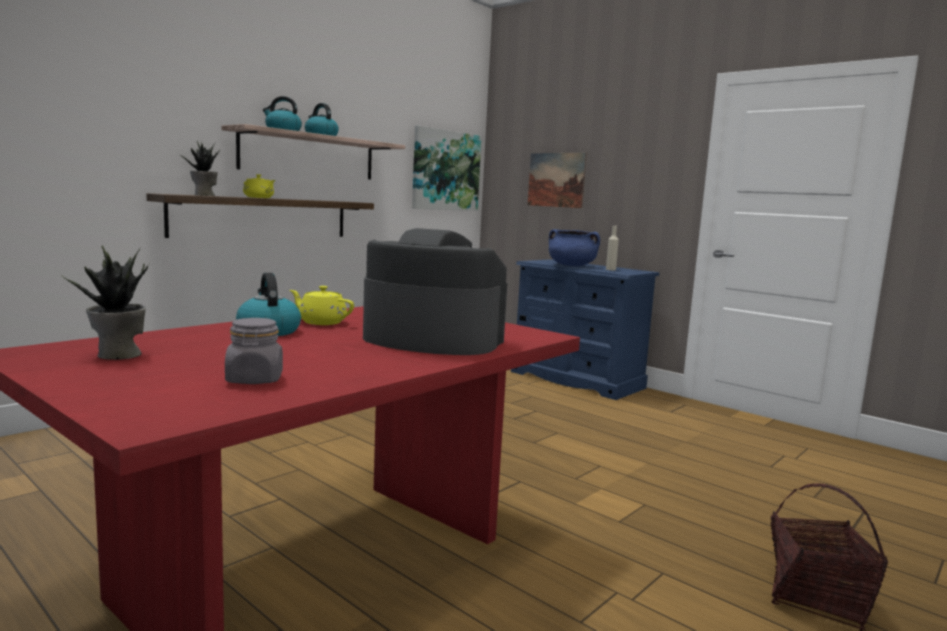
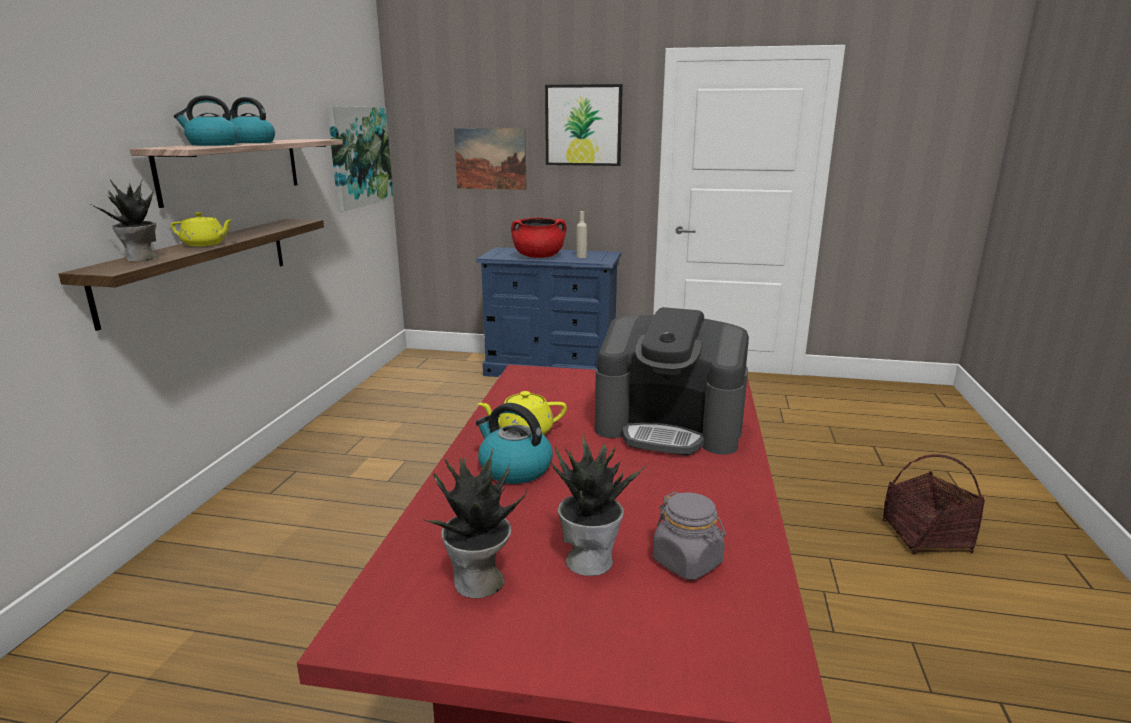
camera: 30 degrees left, 10 degrees up
(201, 364) = (590, 559): none -> potted plant
(432, 340) = (670, 427): coffee machine -> coffee machine turned 150 degrees counterclockwise
(571, 265) = (539, 257): blue cooking pot -> red cooking pot
(636, 149) = (583, 125): none -> picture

